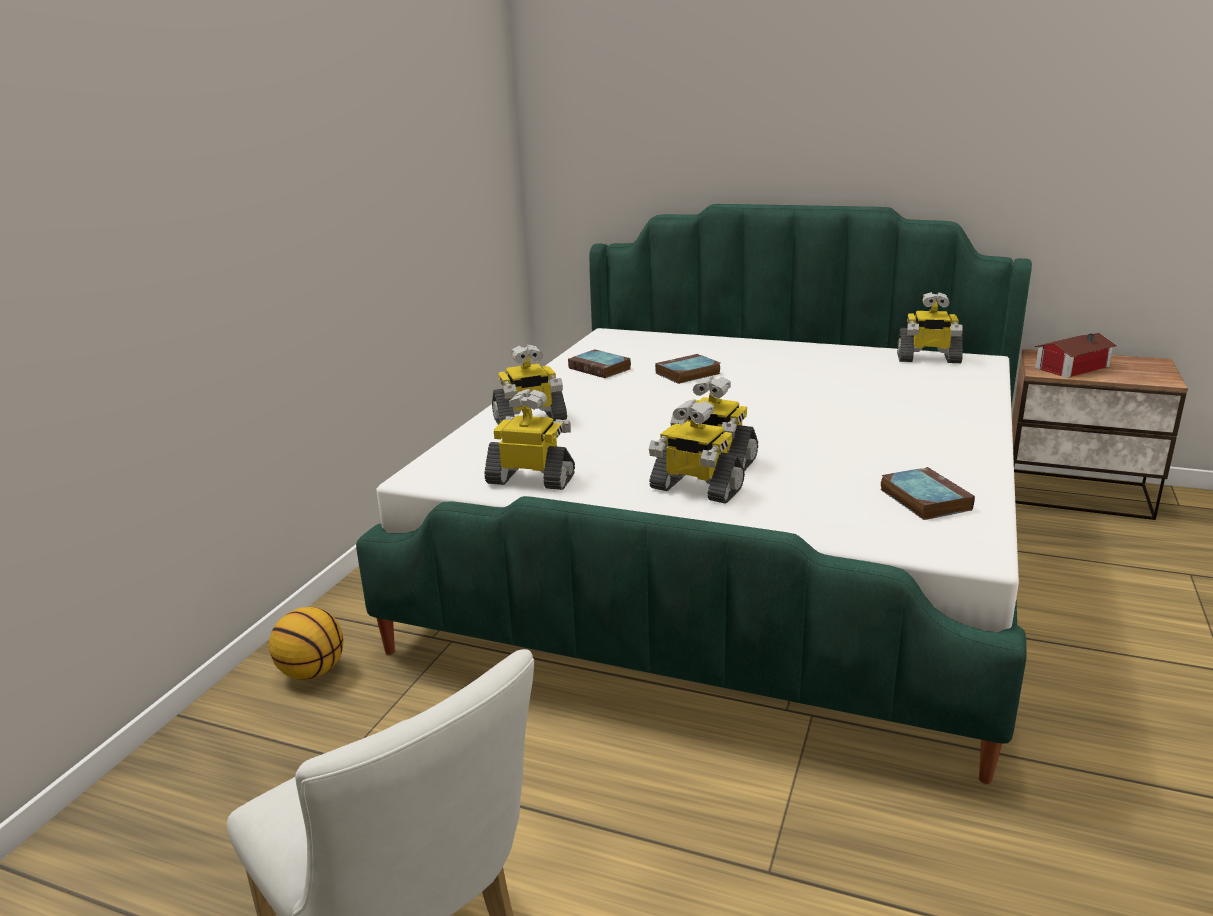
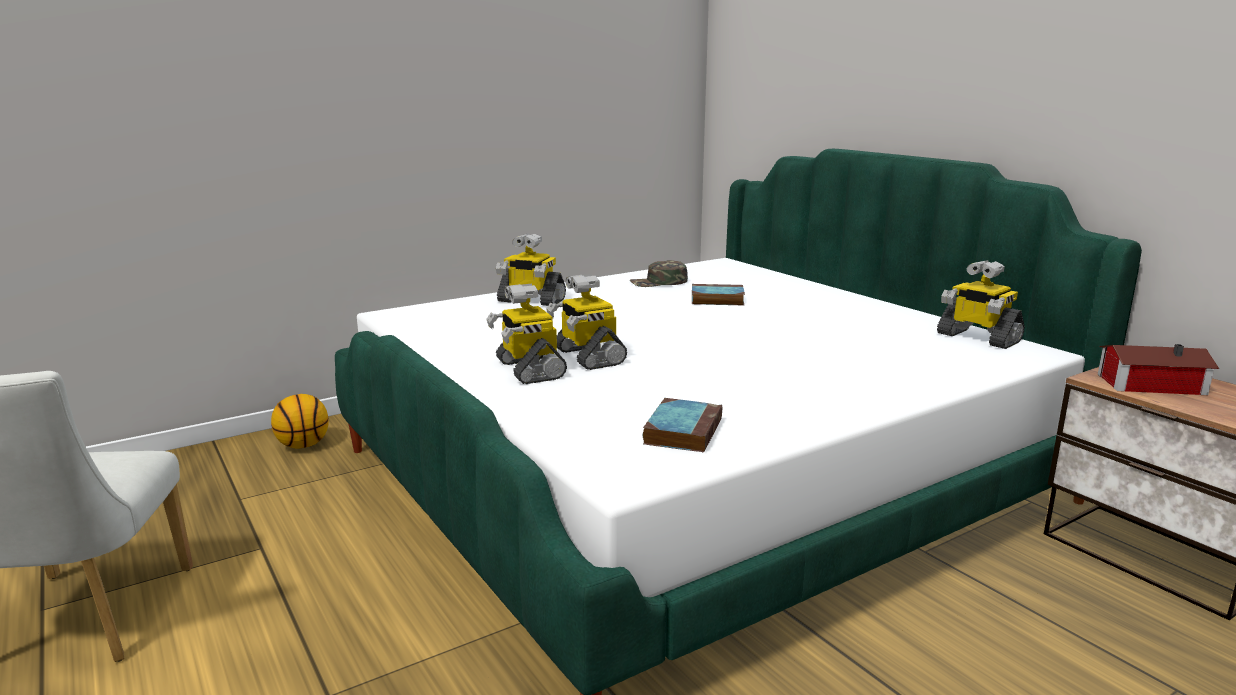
camera: 35 degrees right, 5 degrees down
(532, 479) = (444, 333): toy robot -> none
(601, 369) = (658, 282): book -> green cap

